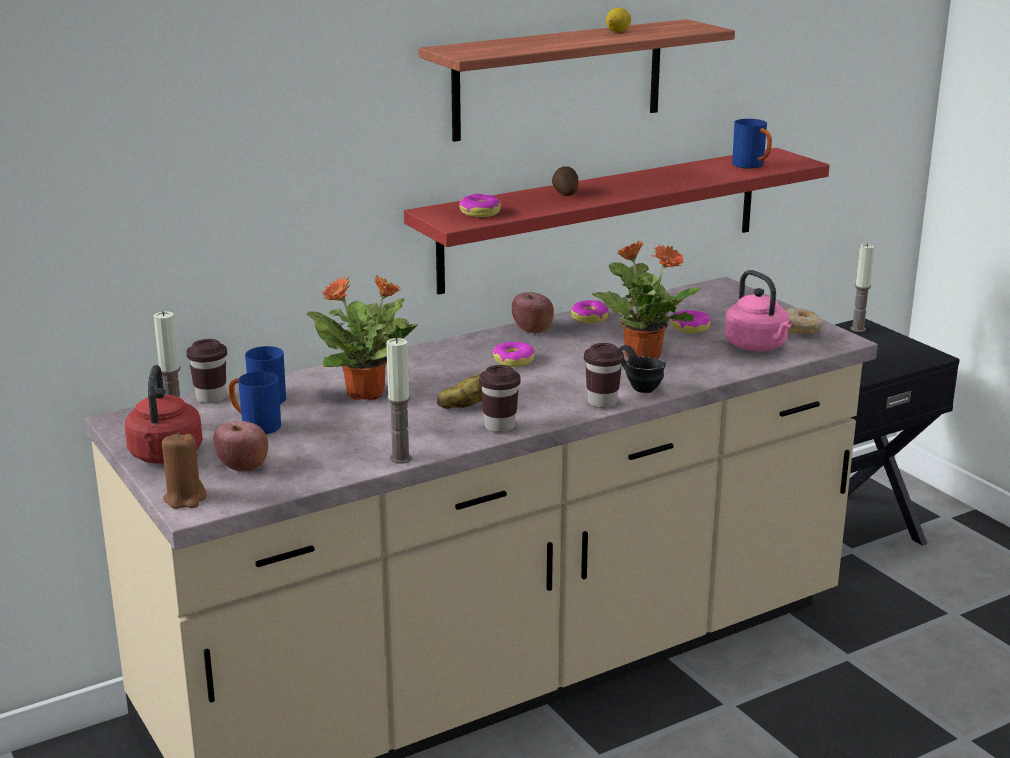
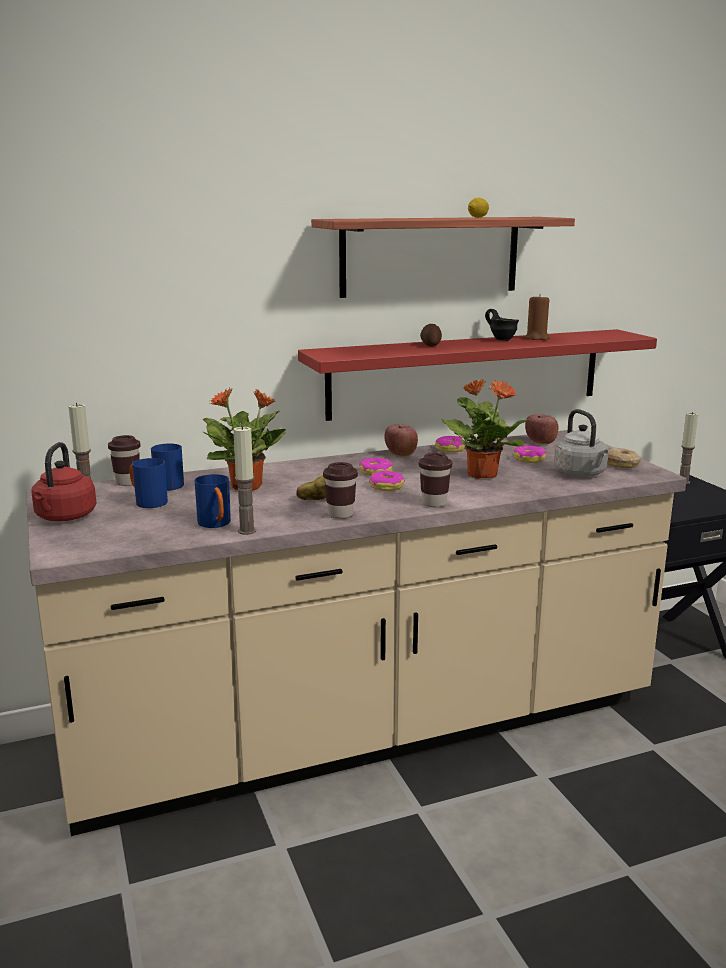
camera: 10 degrees right, 5 degrees down
(185, 499) = (57, 547): brown candle -> brown candle (537, 338)
(242, 467) = (118, 528): apple -> apple (540, 442)
(480, 212) = (355, 352): donut -> donut (386, 486)
(642, 388) = (472, 496): black mug -> black mug (501, 339)
(752, 166) = (591, 337): blue mug -> blue mug (216, 525)
(758, 346) = (581, 474): pink kettle -> grey kettle

